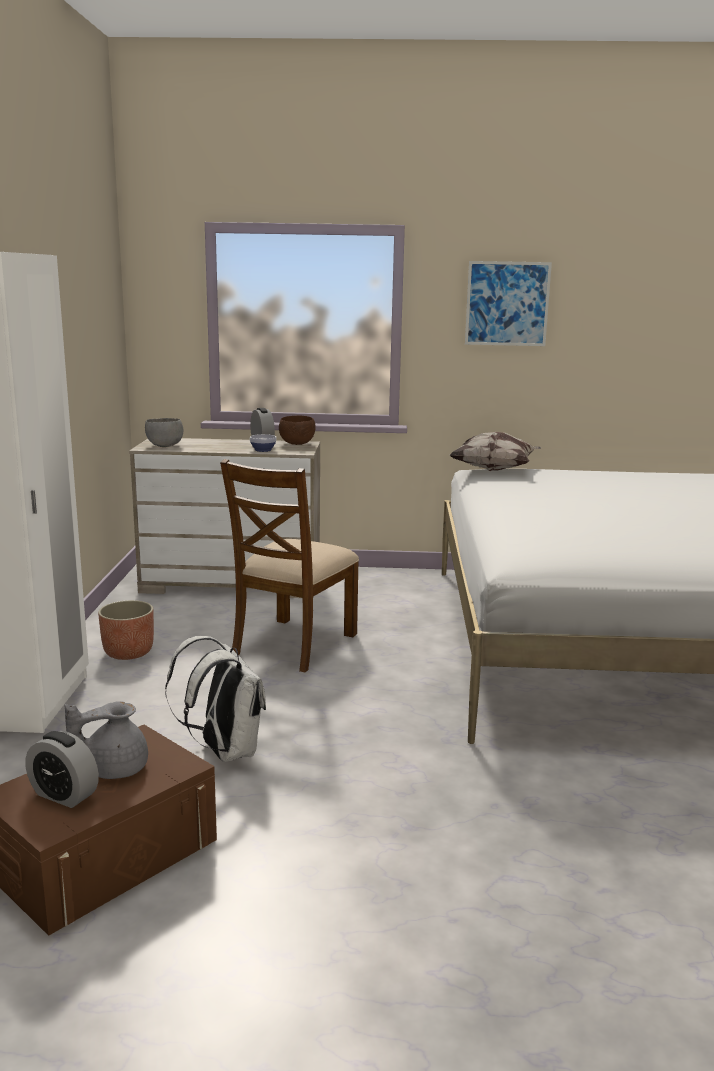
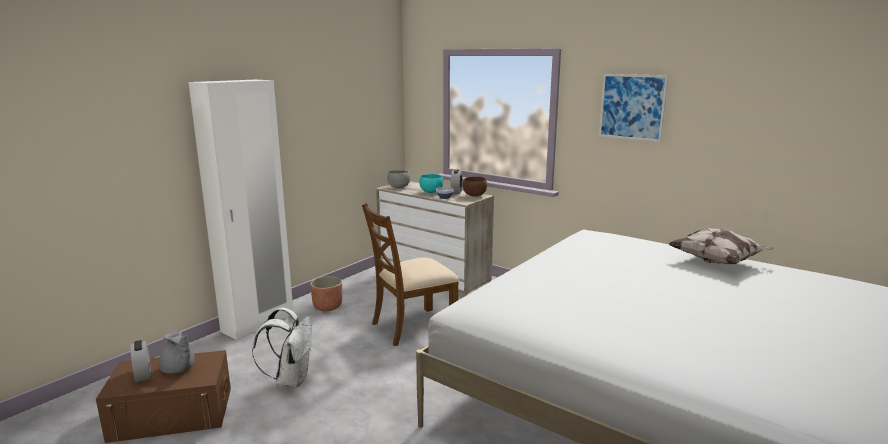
camera: 35 degrees right, 0 degrees up
(113, 769) = (178, 369): grey teapot -> grey teapot turned 150 degrees counterclockwise
(228, 446) = (431, 192): none -> turquoise bowl
(495, 469) = (598, 233): pillow -> pillow (718, 262)

